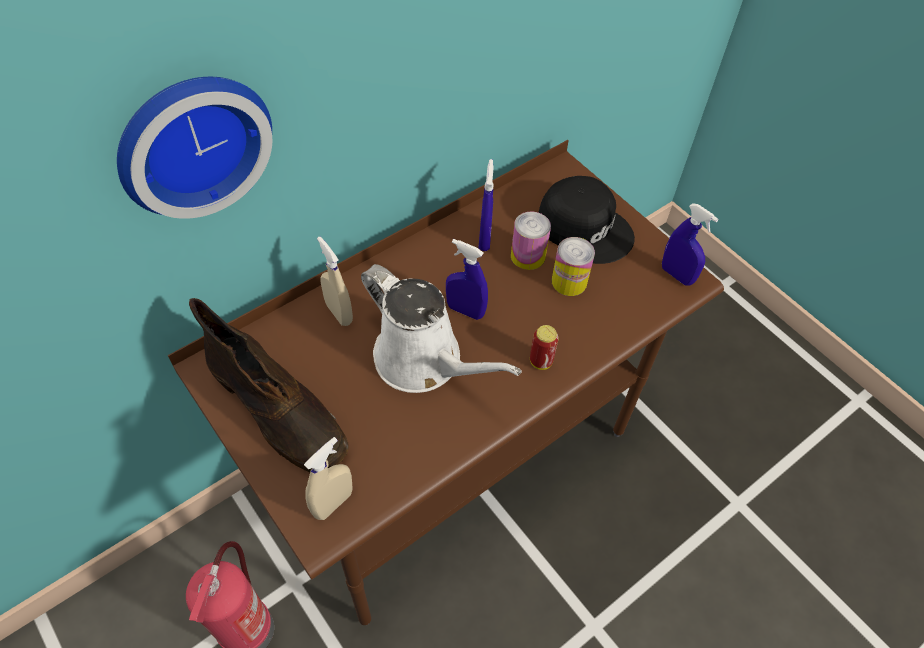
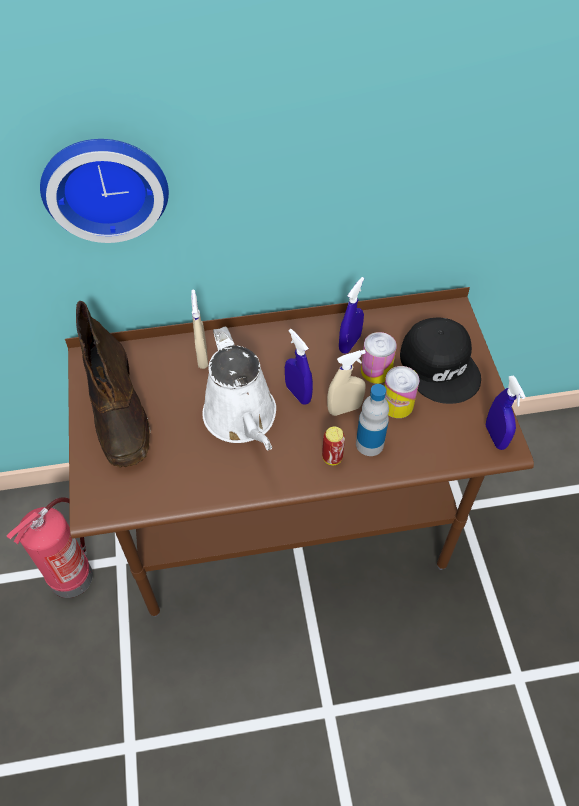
camera: 30 degrees right, 0 degrees up
(333, 503) = (114, 492): beige spray bottle -> beige spray bottle (344, 409)
(568, 331) = (369, 444): none -> bottle

